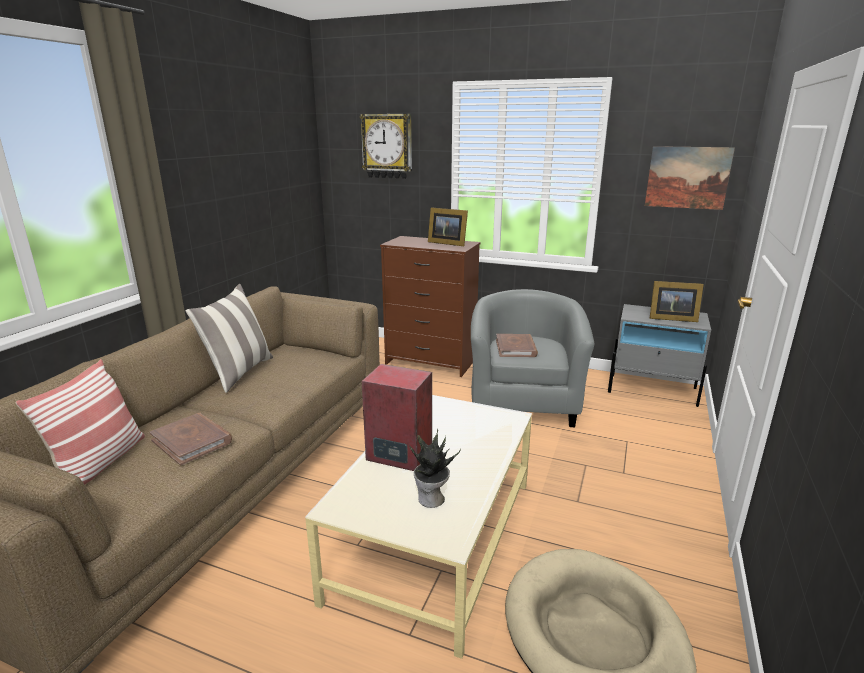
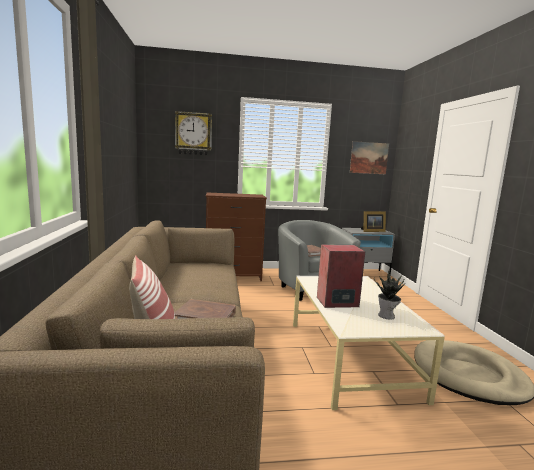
camera: 30 degrees left, 10 degrees down
(239, 373) = (167, 279): pillow -> none
(447, 243) = (245, 194): picture frame -> none

